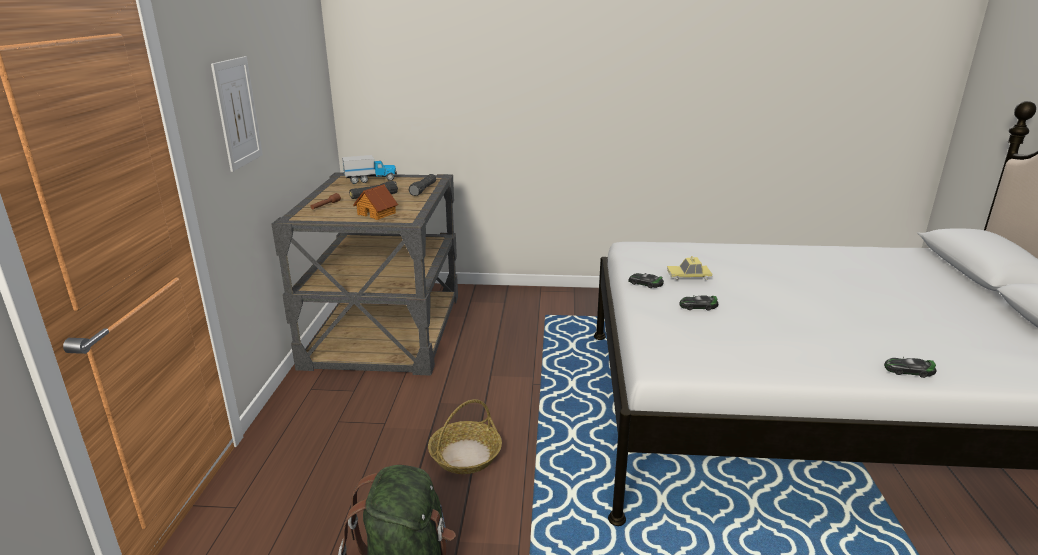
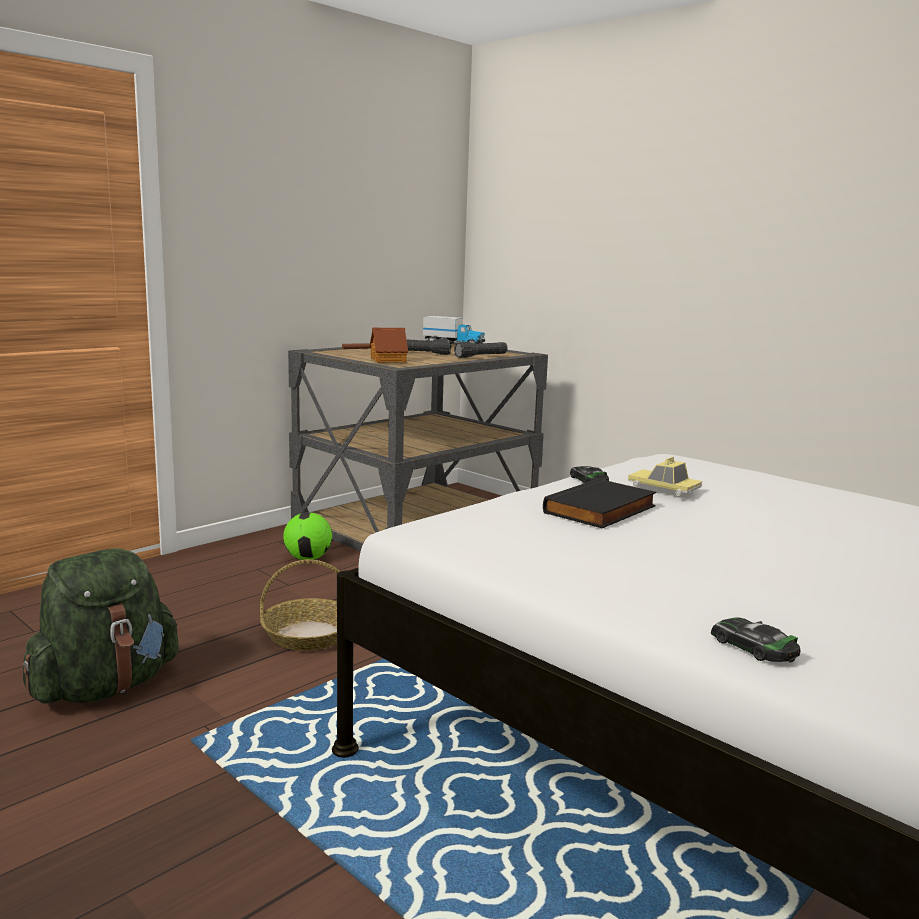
camera: 40 degrees right, 10 degrees down
(237, 113) = (265, 224): picture -> none
(360, 394) = (308, 558): none -> football
(698, 306) = (601, 510): toy car -> black book

